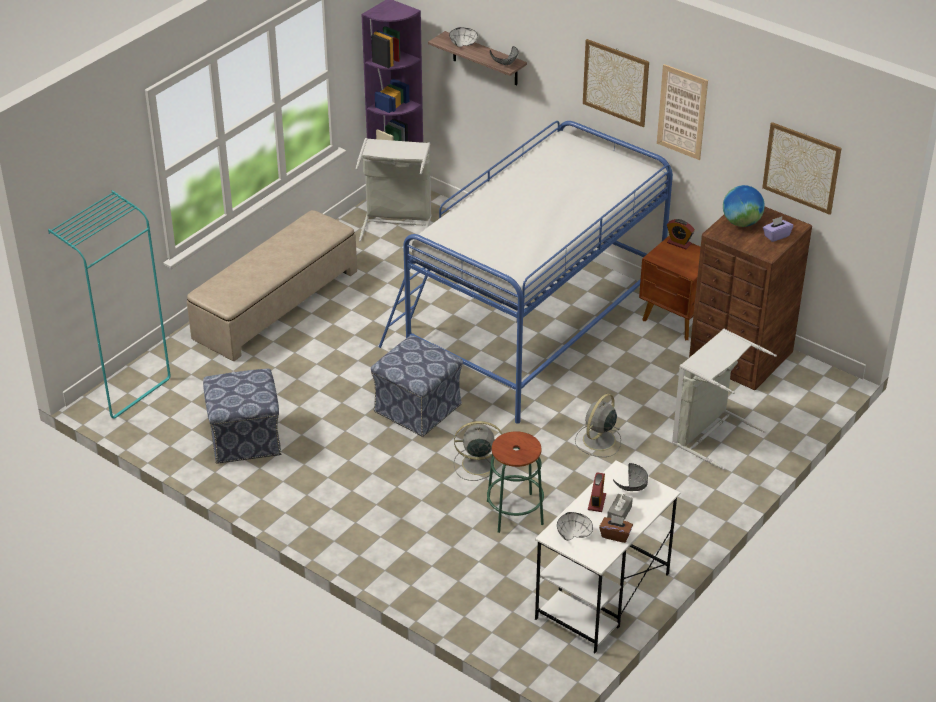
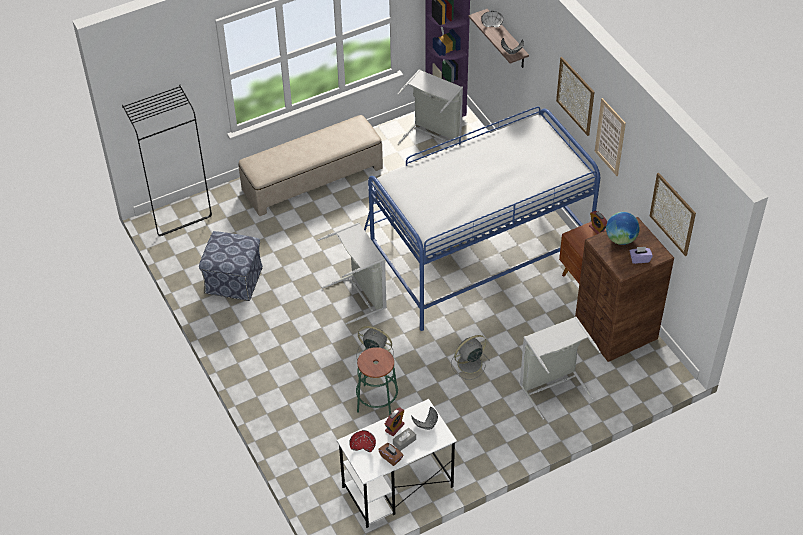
camera: 25 degrees right, 10 degrees up
(126, 389) = (179, 216): turquoise clothes rack -> black clothes rack
(418, 408) = (360, 295): ottoman -> grey laundry basket
(572, 533) = (363, 445): white bowl -> red bowl

